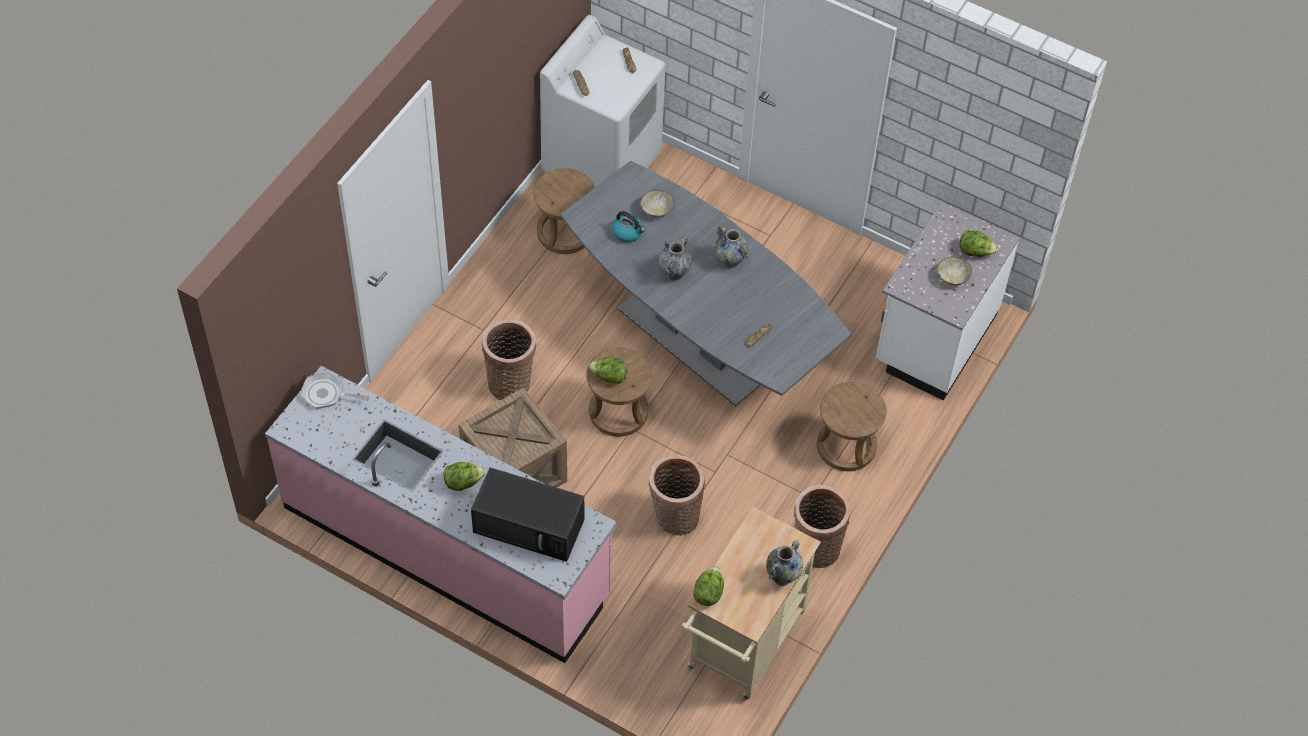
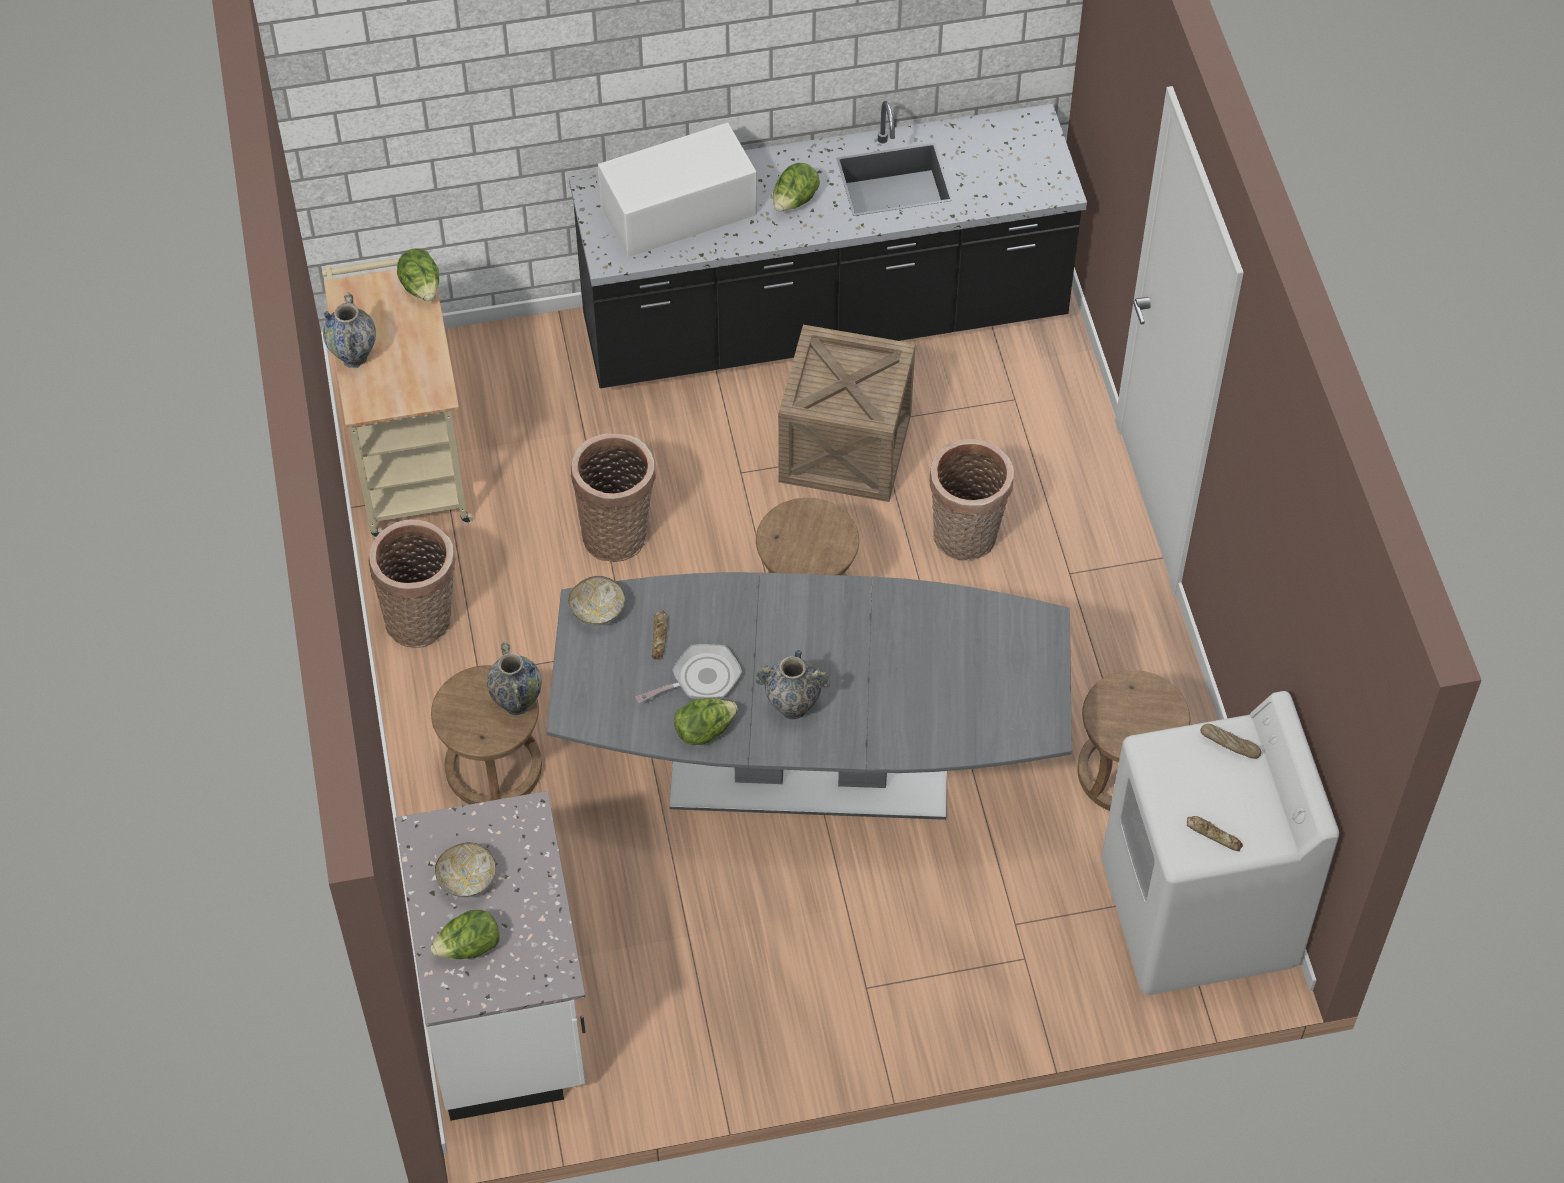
camera: 140 degrees right, 0 degrees up
(326, 394) = (1042, 180): frying pan -> frying pan (701, 679)
(446, 550) = (824, 323): pink counter -> black counter
(530, 526) = (676, 212): black microwave -> white microwave
(609, 377) = (814, 525): lettuce -> lettuce (704, 731)
(628, 233) = (960, 647): kettle -> none
(656, 211) = (959, 705): bowl -> bowl (598, 612)
(674, 274) = (843, 637): vase -> vase (517, 703)

